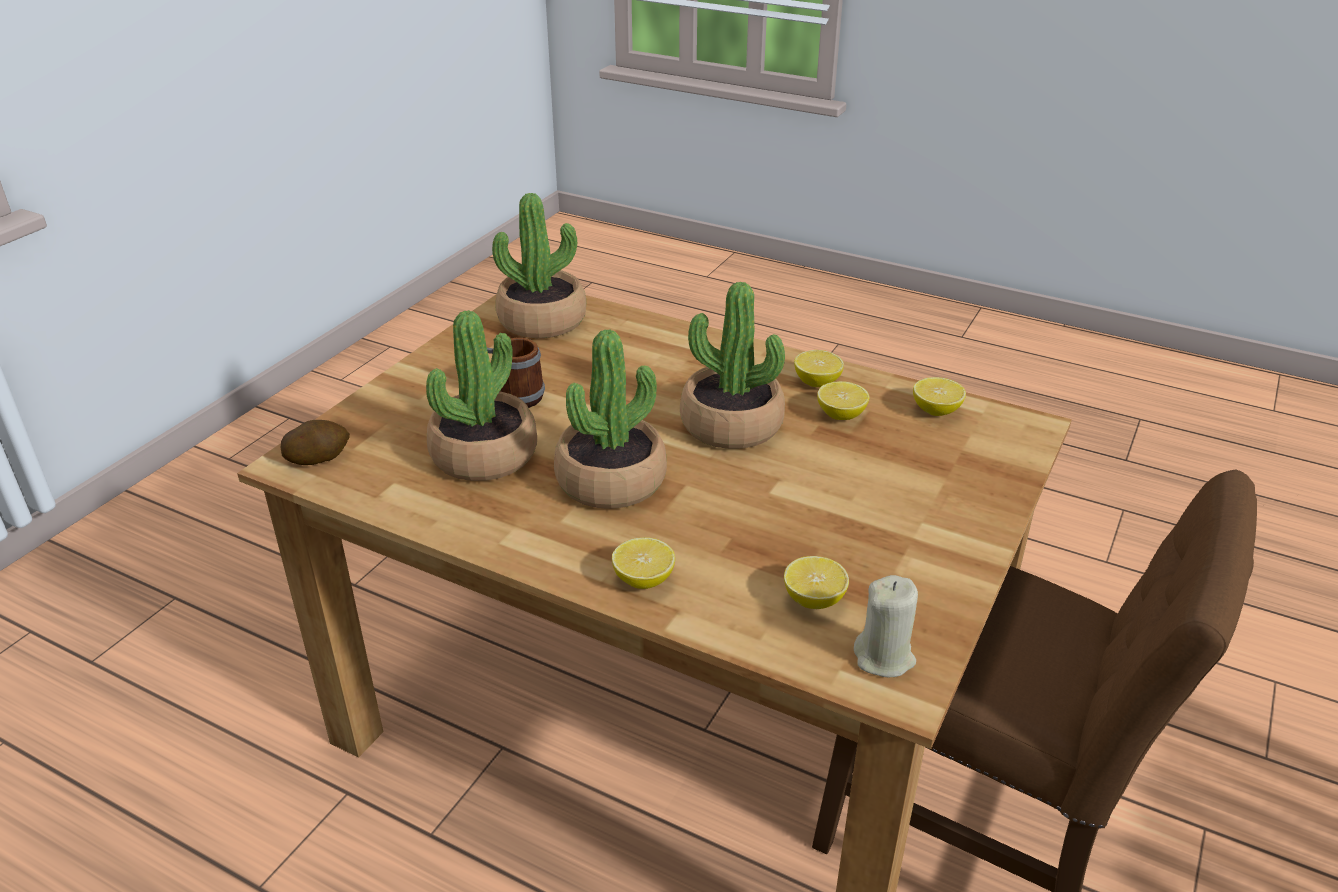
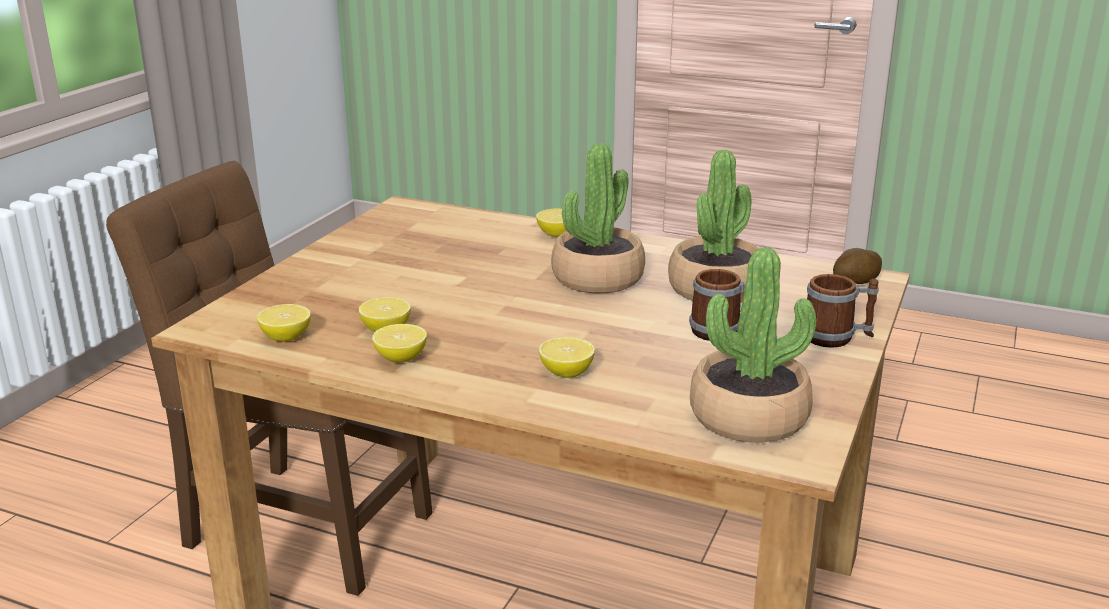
camera: 175 degrees right, 10 degrees down
(410, 386) = (837, 337): none -> mug
(731, 425) = (496, 318): potted plant -> none
(814, 600) = (443, 231): lemon -> lemon (566, 373)
(884, 657) = (407, 214): beige candle -> none

